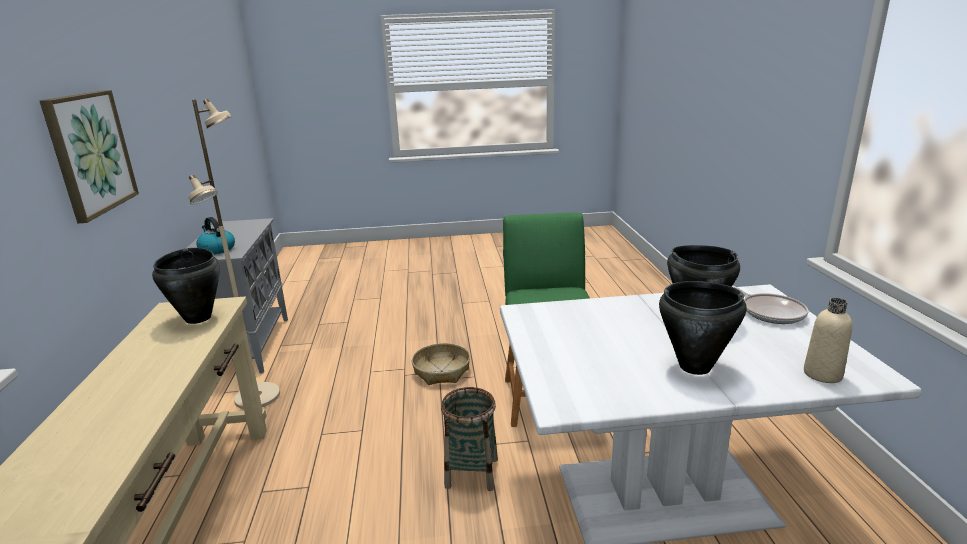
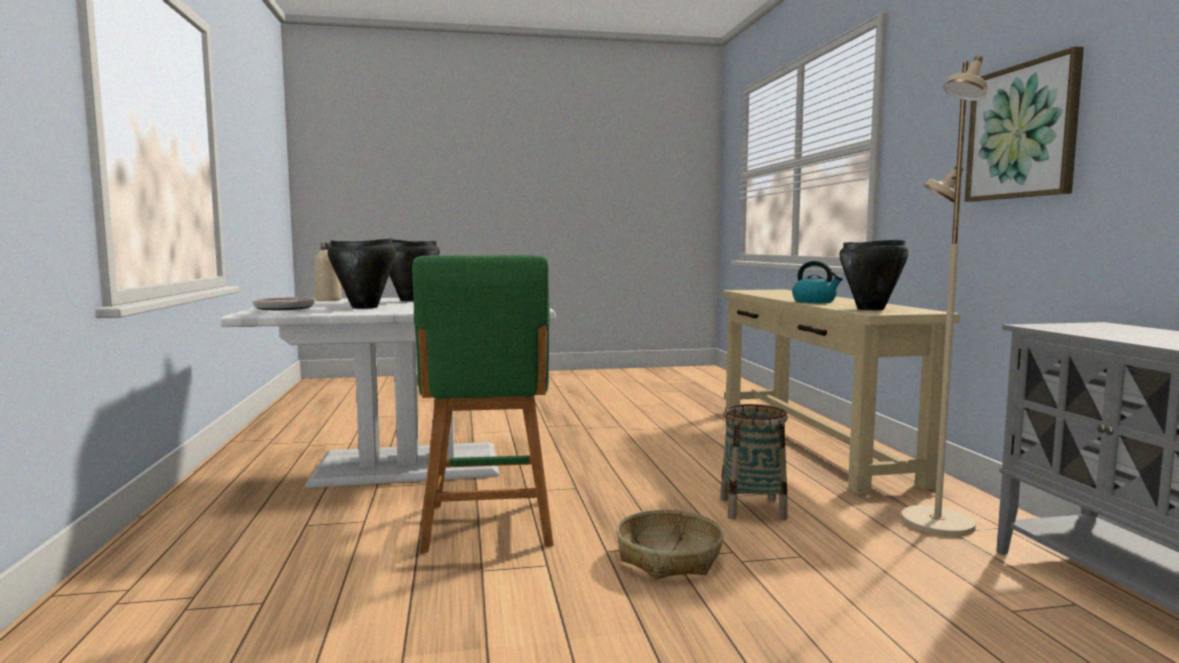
camera: 175 degrees right, 15 degrees down
(217, 249) = (1097, 328): kettle -> kettle (814, 301)
(471, 473) = (589, 472): basket -> basket (752, 508)

